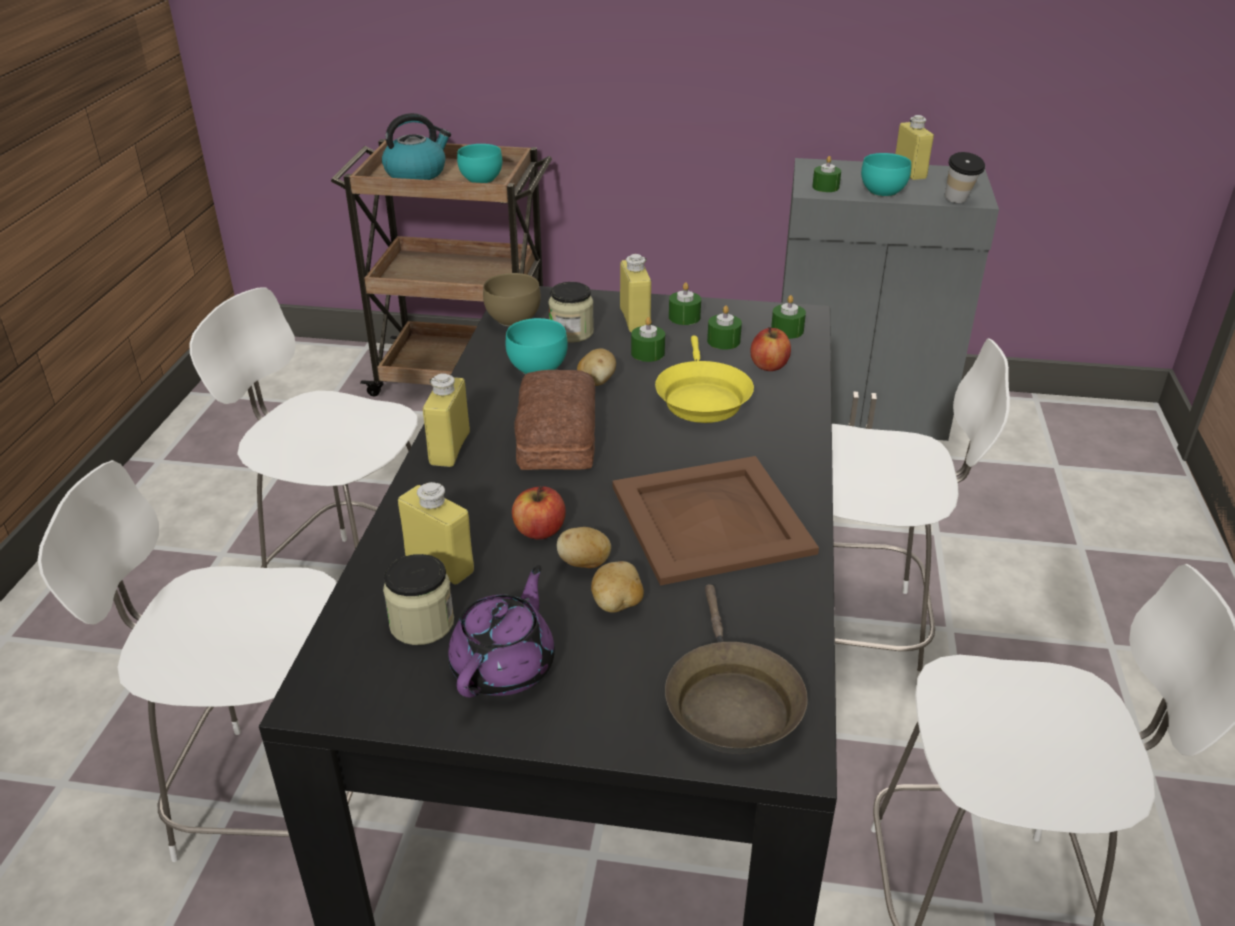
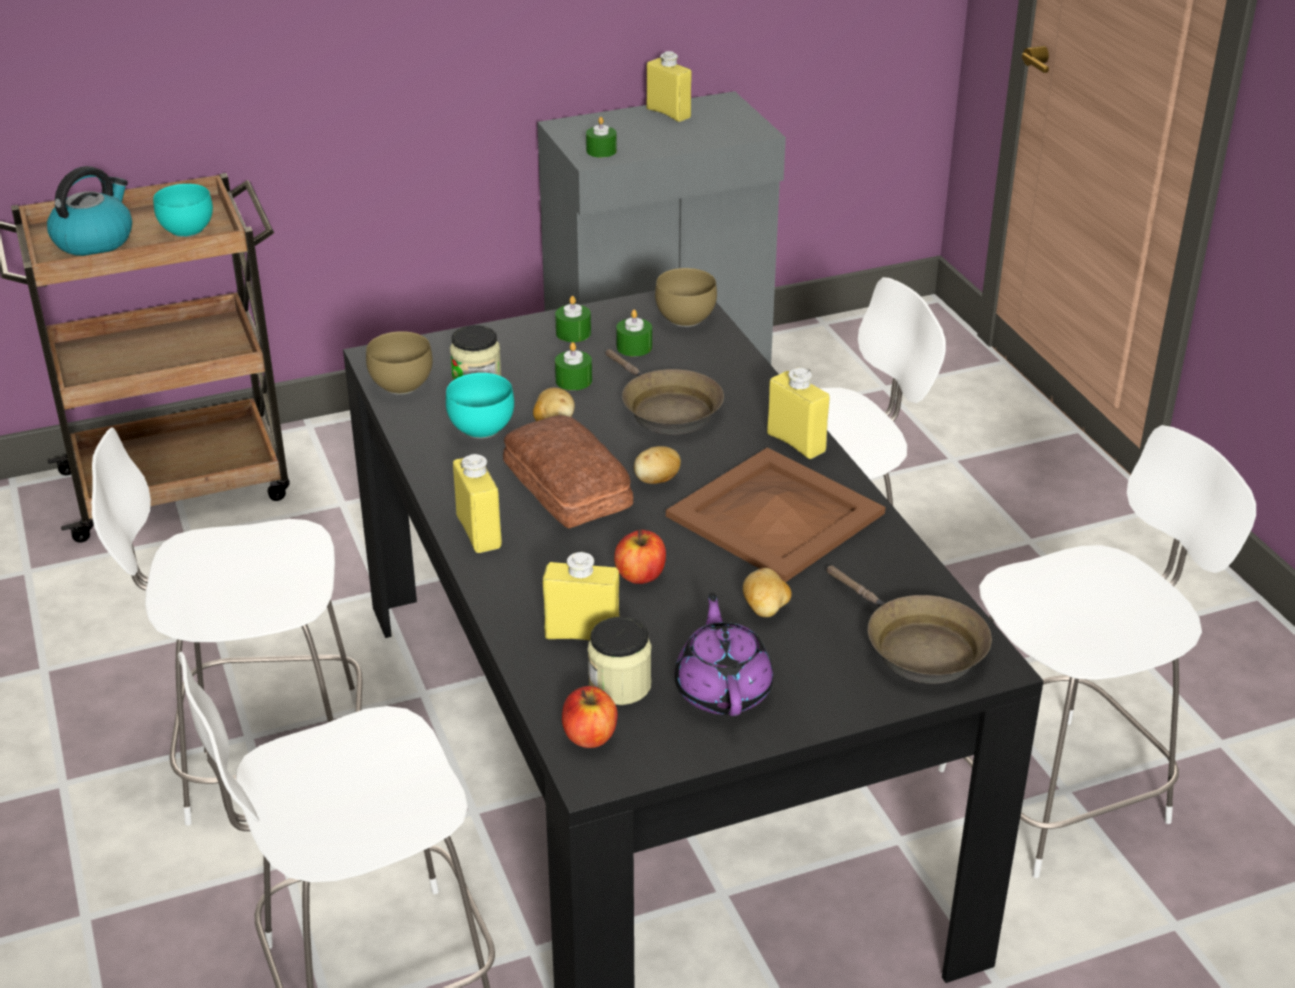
camera: 30 degrees left, 0 degrees up
(584, 564) = (706, 588): potato -> potato (656, 481)
(635, 320) = (527, 350): yellow bottle -> yellow bottle (796, 442)
(701, 398) = (666, 409): yellow frying pan -> brown frying pan
(769, 366) = (698, 359): apple -> apple (590, 736)
(787, 330) = (683, 319): green candle -> brown bowl
(881, 192) = (660, 144): turquoise bowl -> none
(958, 202) = (743, 138): cup -> none

